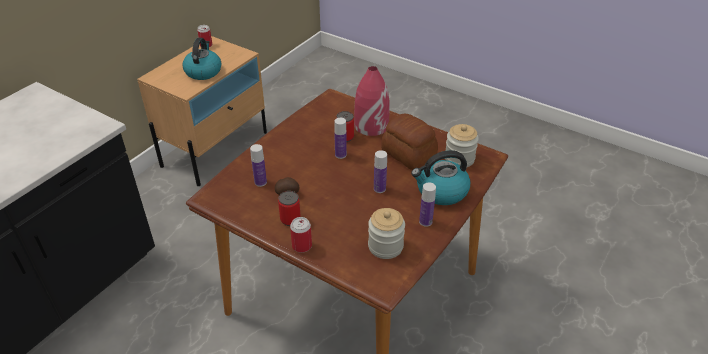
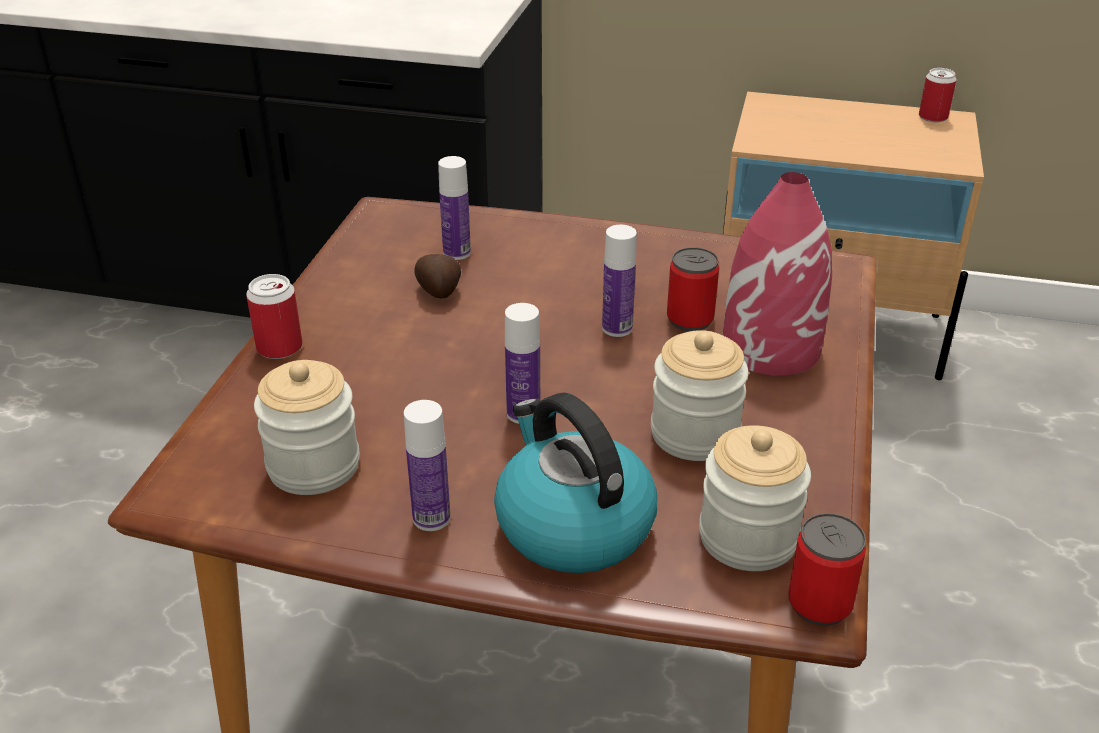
camera: 70 degrees right, 5 degrees down
(203, 71) = (841, 140): kettle -> none
(290, 219) = (356, 314): can -> can (819, 604)
(408, 155) = (695, 434): bread -> jar

